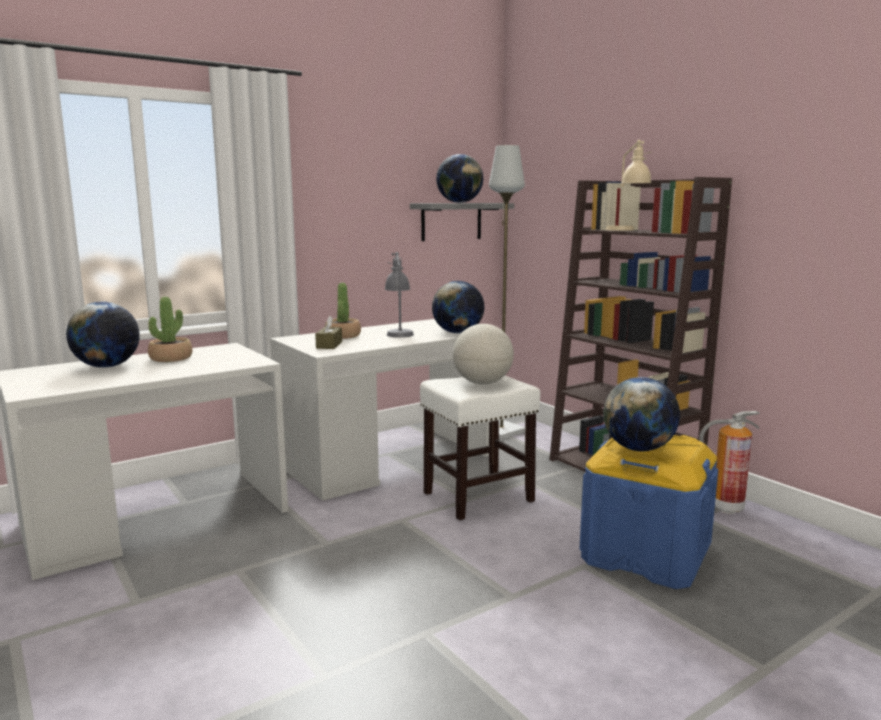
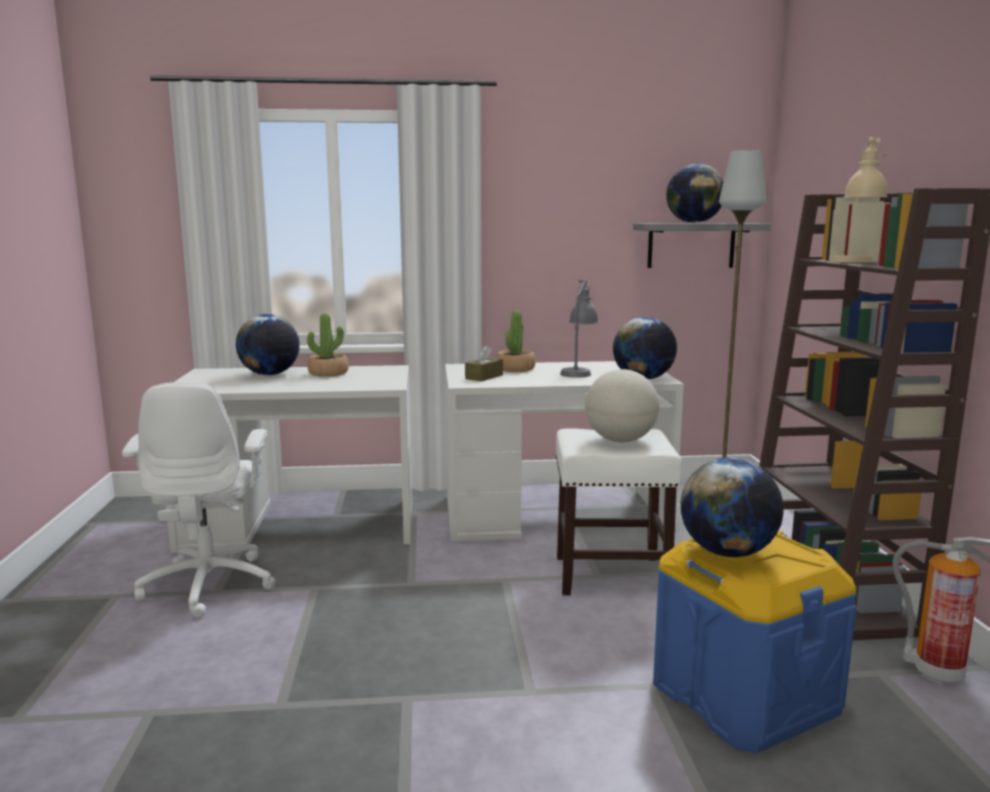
camera: 30 degrees right, 0 degrees up
(119, 597) = (210, 584): none -> white office chair

